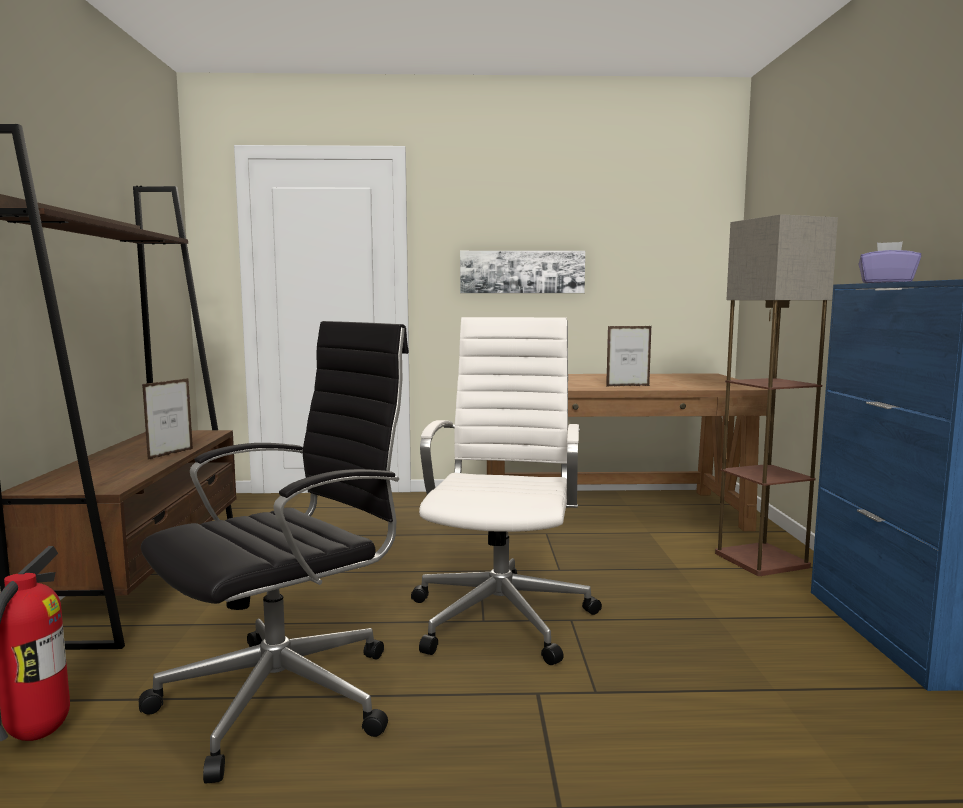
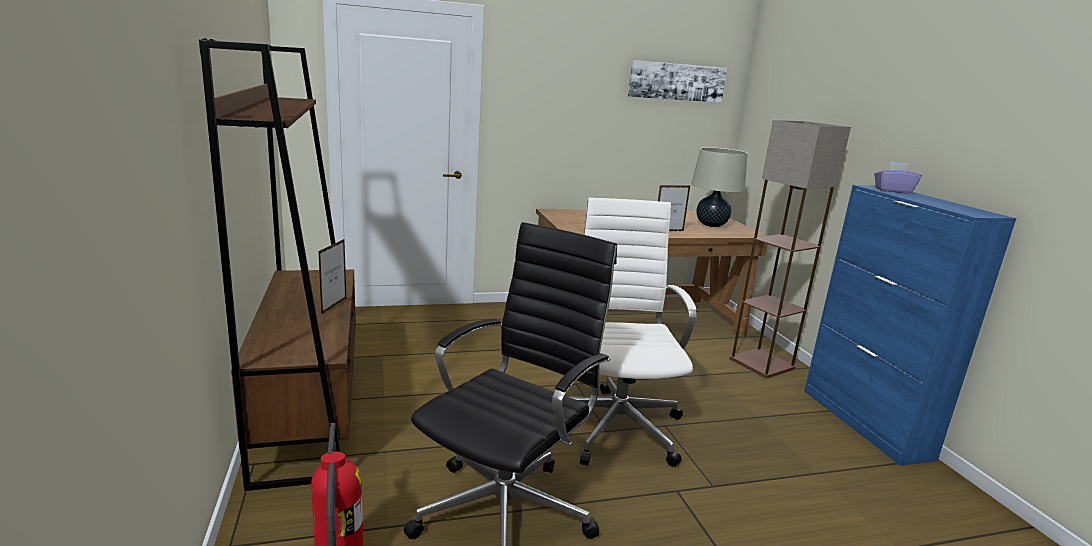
camera: 15 degrees left, 10 degrees up
(522, 272) = (575, 124): picture -> picture (676, 81)
(697, 382) = (711, 225): none -> beige table lamp

